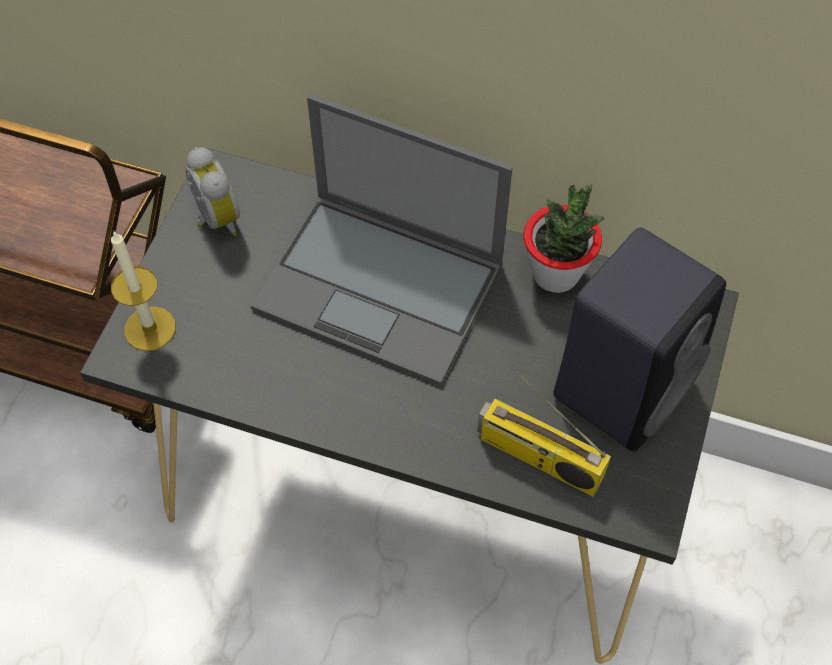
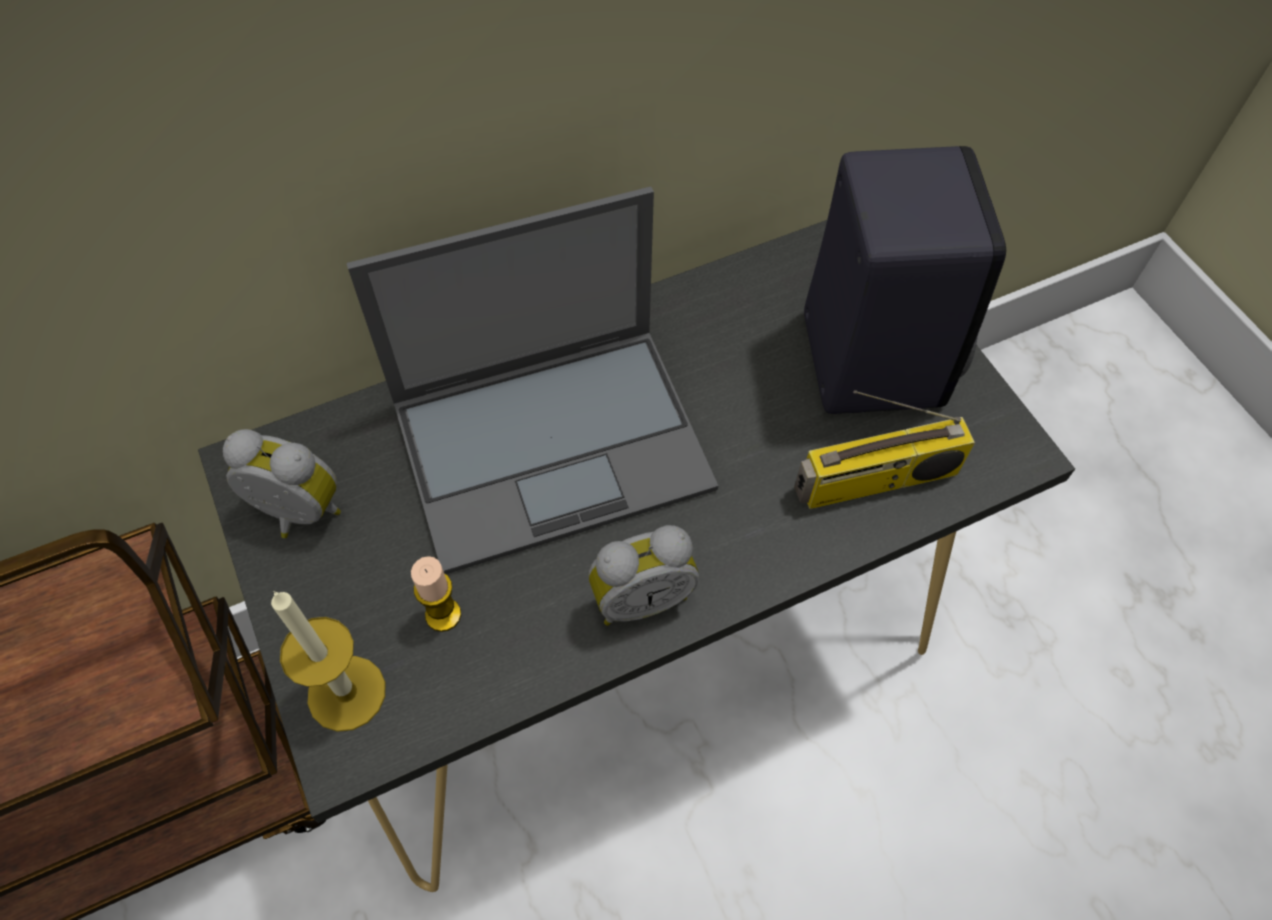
camera: 45 degrees left, 0 degrees up
(231, 329) = (443, 615): none -> candle
(336, 405) = (640, 597): none -> alarm clock
(556, 274) = (703, 303): potted plant -> none

